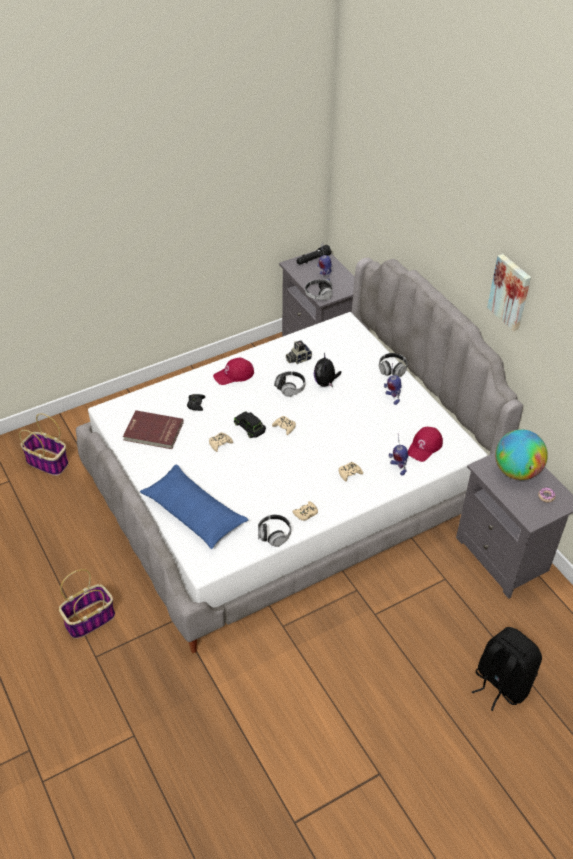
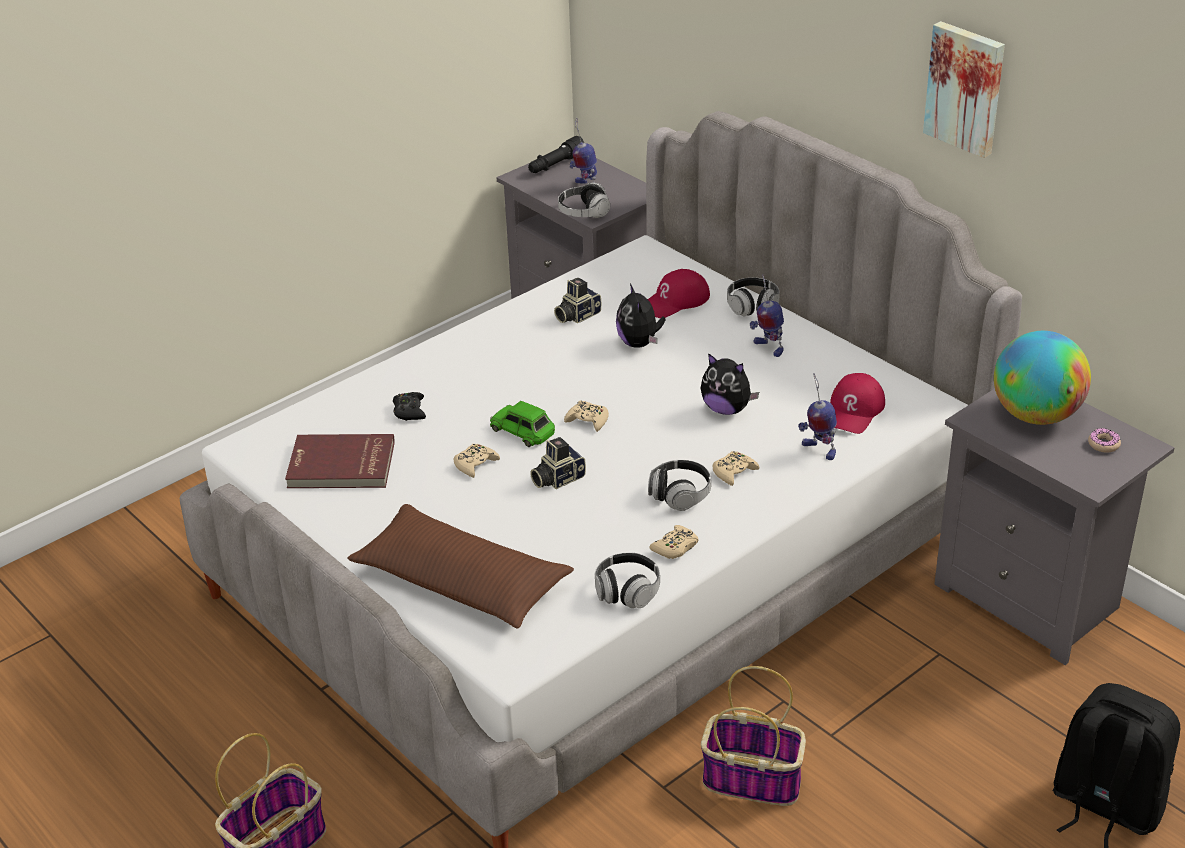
camera: 10 degrees left, 10 degrees down
(48, 462) = (122, 591): basket -> basket (753, 780)
(194, 513) = (461, 582): blue pillow -> brown pillow
(234, 375) = (466, 356): red cap -> red cap (675, 301)
(250, 427) = (523, 430): black toy car -> green toy car
(258, 460) = (557, 478): none -> camera
(290, 388) = (578, 361): headphones -> headphones (680, 495)
(358, 433) = (726, 409): none -> plush toy

